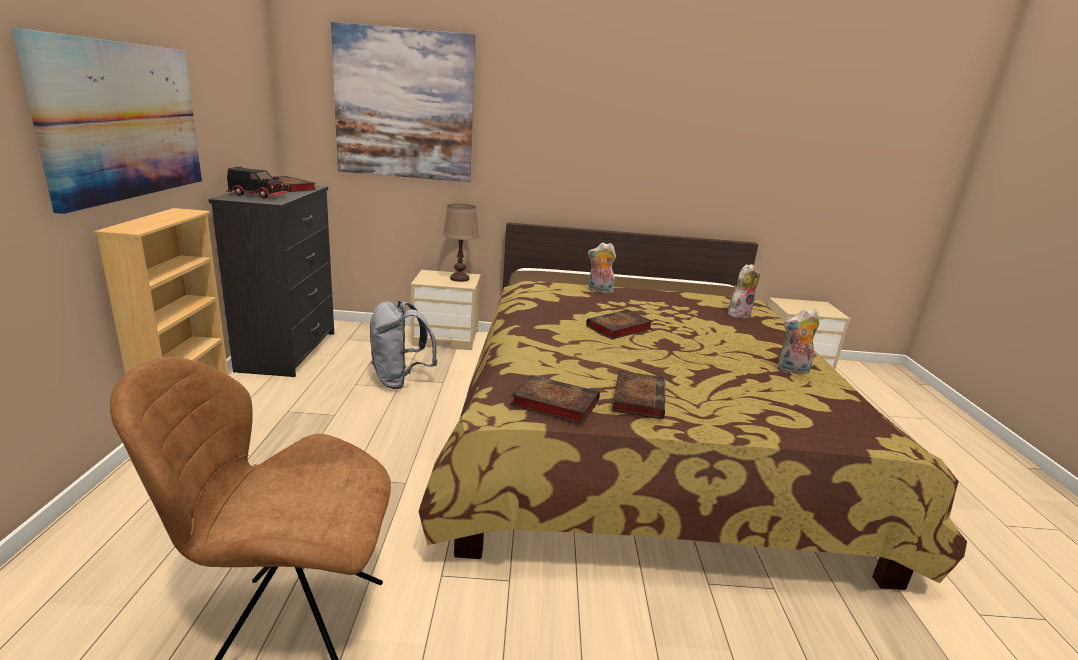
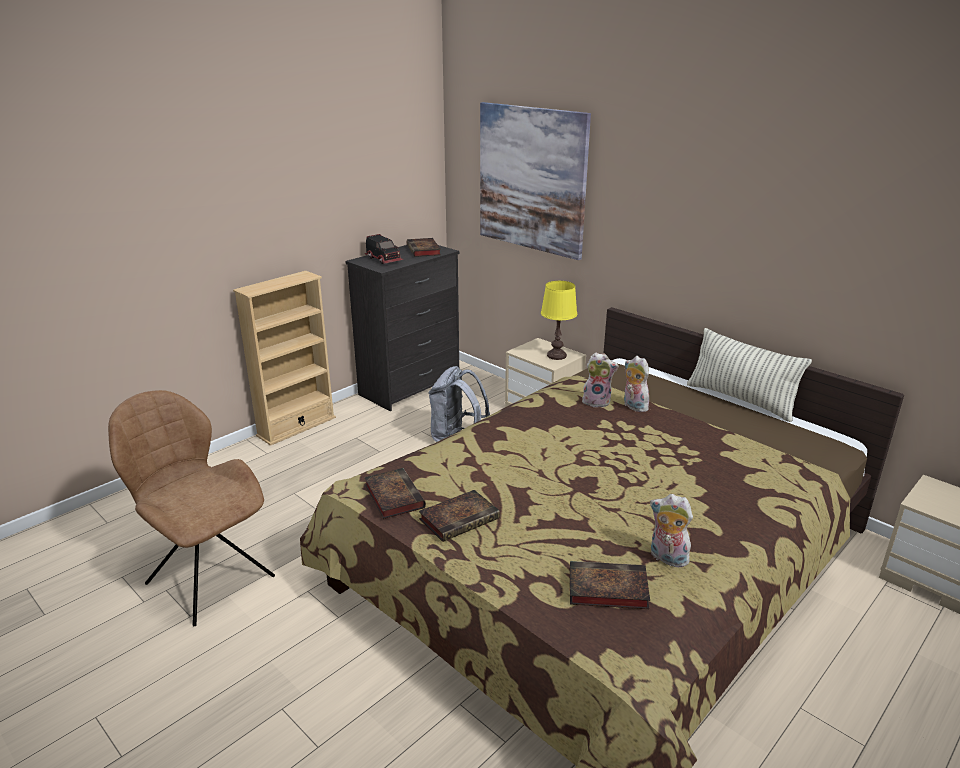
camera: 45 degrees right, 5 degrees up
(123, 121) = (267, 214): picture -> none
(460, 278) = (557, 356): brown table lamp -> yellow table lamp
(618, 328) = (569, 452): book -> book (605, 589)
(642, 276) = (740, 400): none -> pillow
(738, 314) = (749, 479): plush toy -> plush toy (597, 402)

